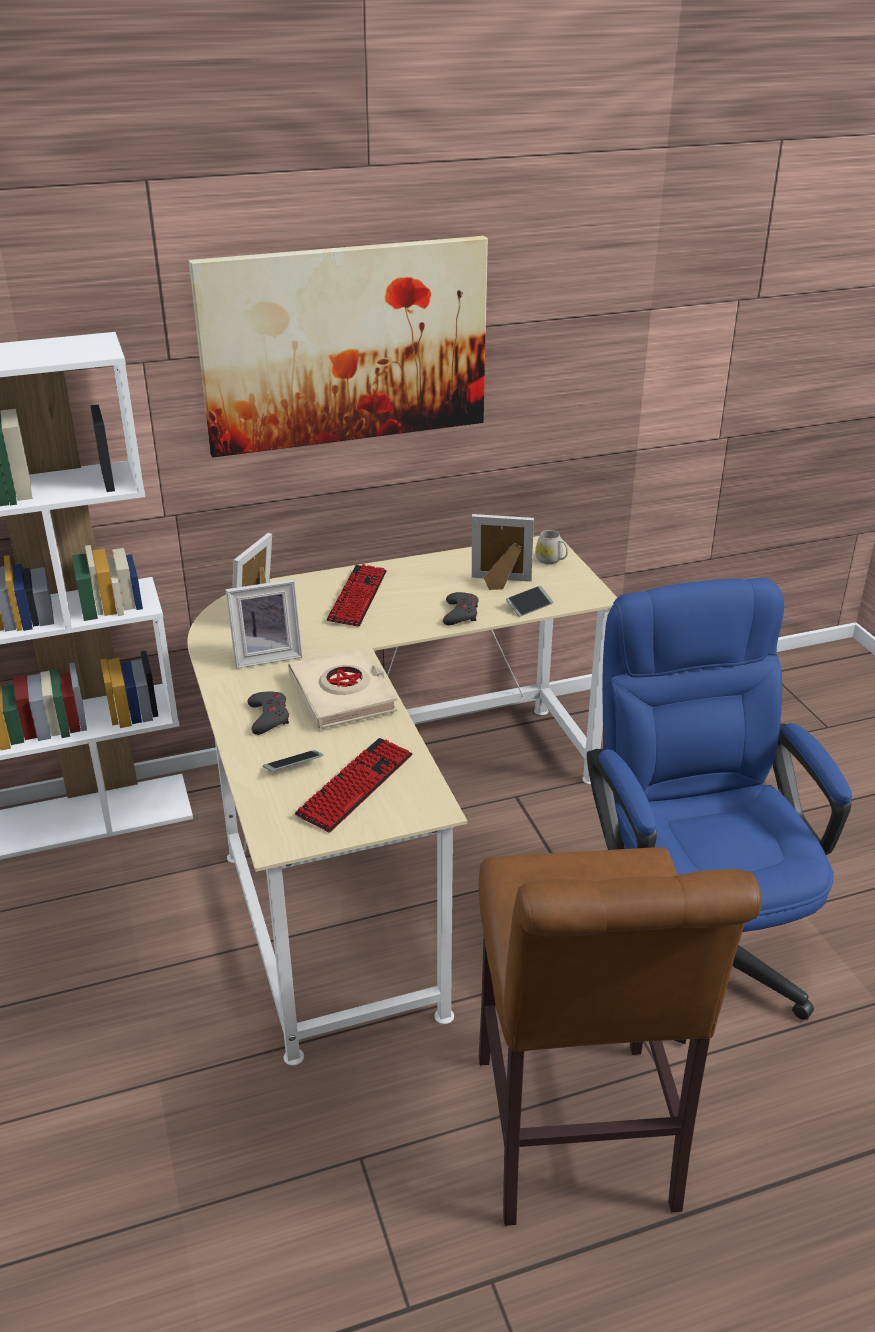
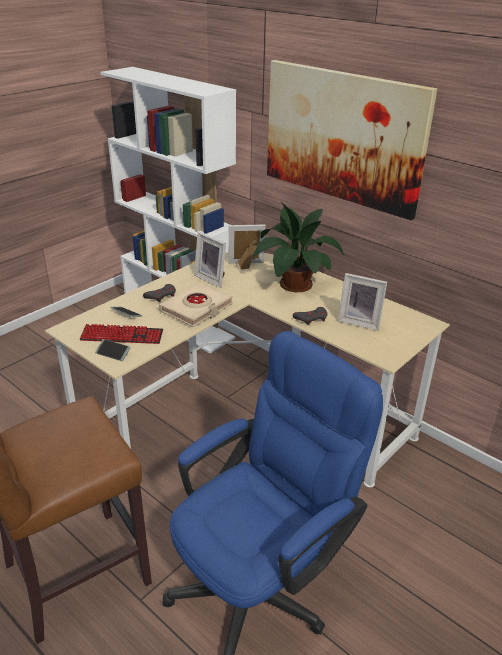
camera: 60 degrees right, 0 degrees up
(357, 597) = (292, 284): keyboard -> potted plant
(500, 584) = (360, 321): picture frame -> picture frame turned 135 degrees clockwise
(529, 605) = (347, 338): phone -> phone (113, 353)
(551, 560) = (411, 331): white mug -> none

